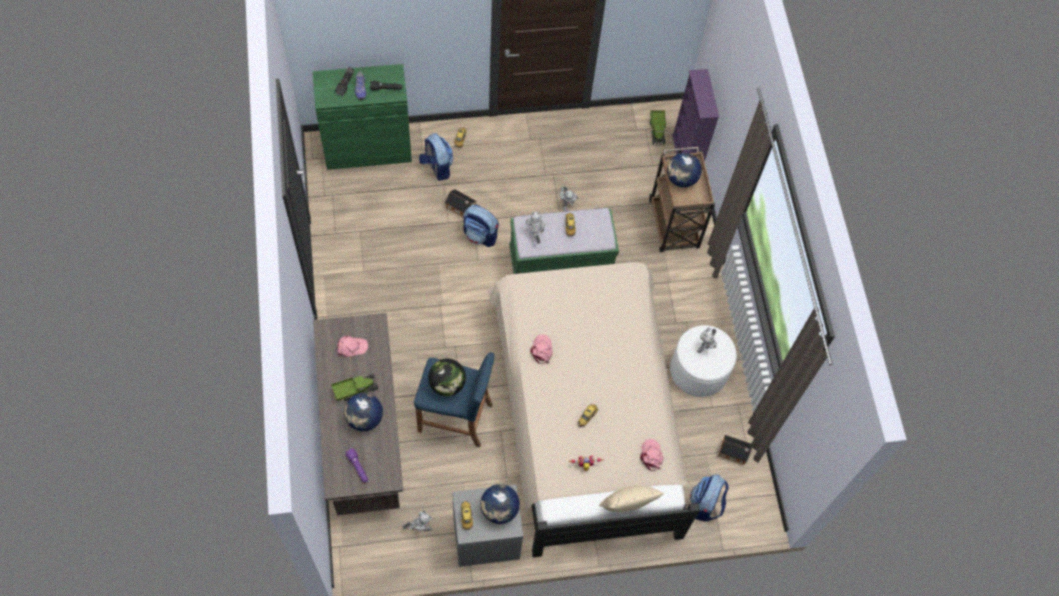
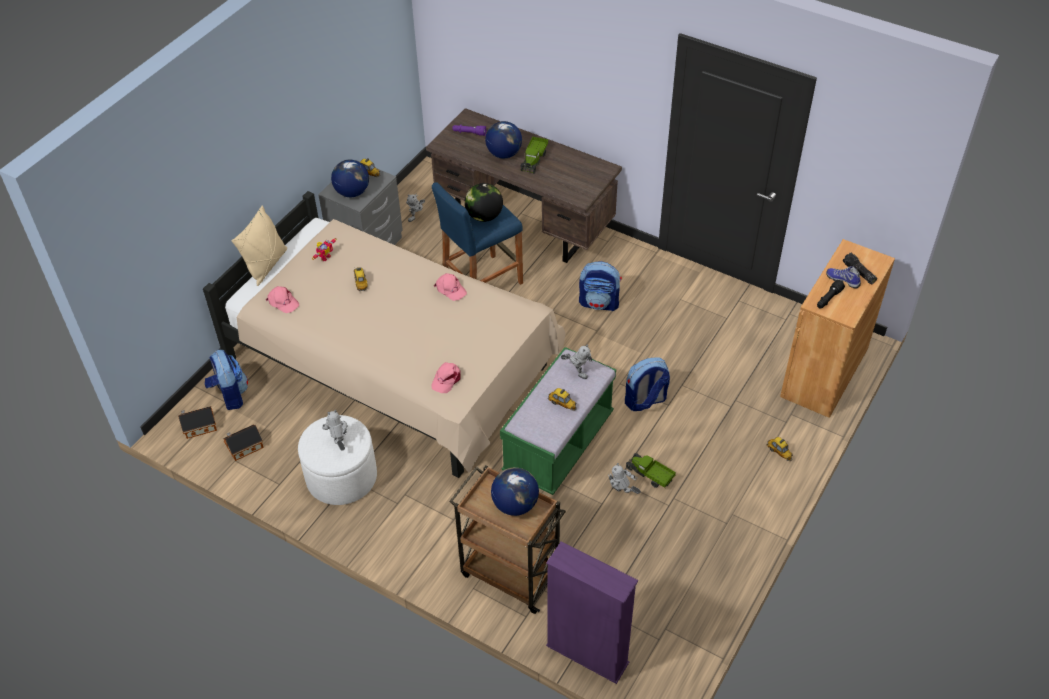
camera: 135 degrees right, 15 degrees down
(351, 347) = (574, 175): pink cap -> pink cap (446, 379)
(367, 148) = (824, 372): green cabinet -> brown cabinet
(437, 167) = (757, 413): backpack -> backpack (599, 303)
(461, 208) = (690, 404): toy house -> toy house (198, 427)
(657, 131) = (646, 650): toy truck -> toy truck (649, 475)

